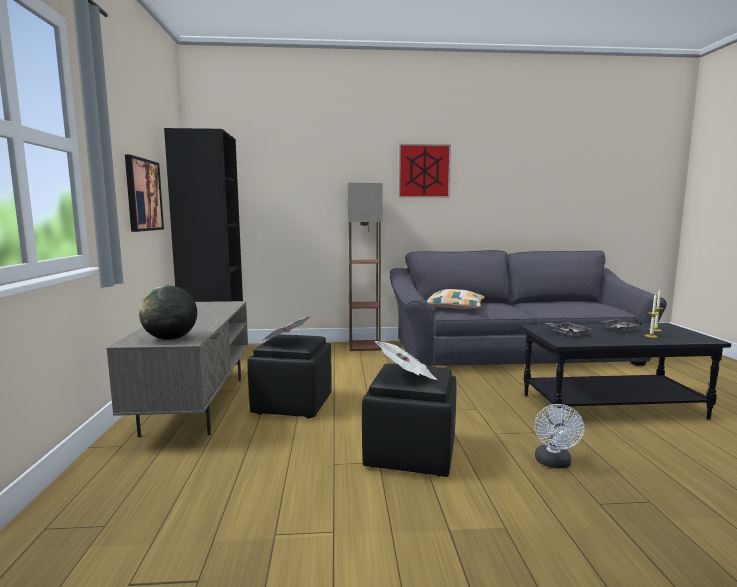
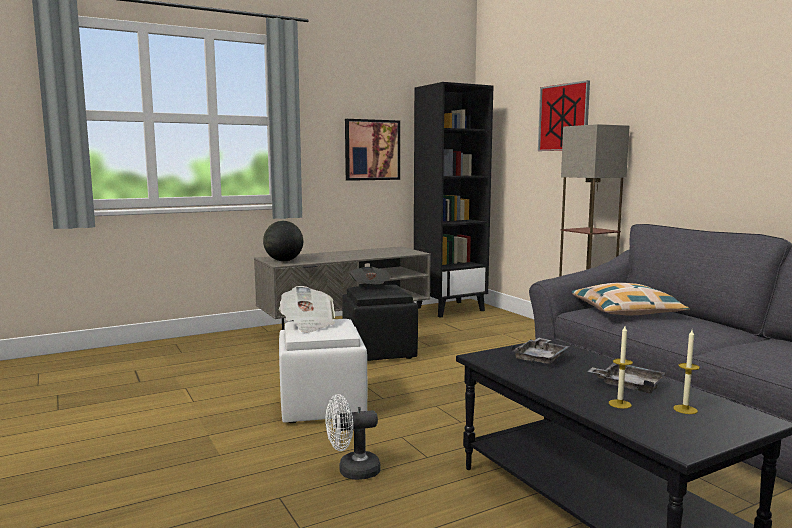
camera: 65 degrees right, 0 degrees up
(412, 453) = (323, 406): black ottoman -> white ottoman
(424, 171) = (692, 99): picture -> picture (563, 117)

